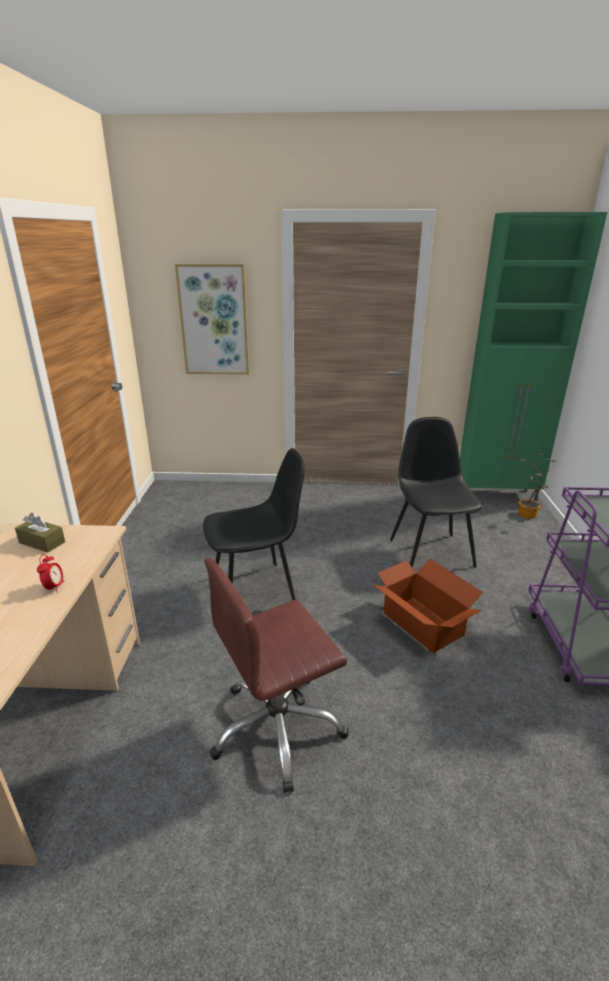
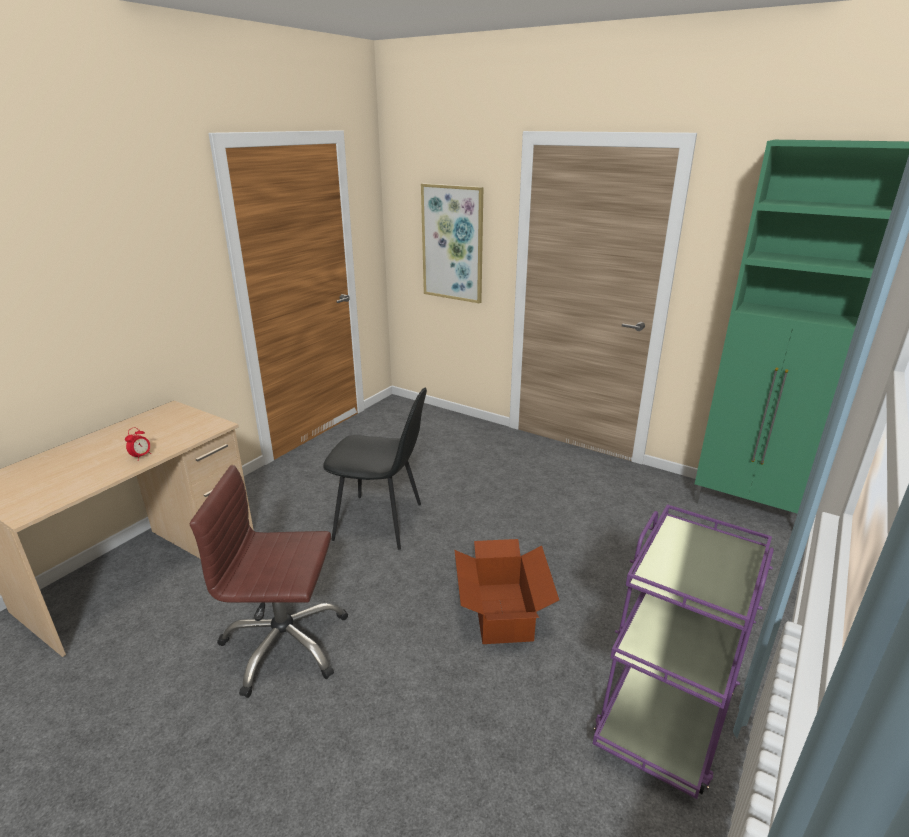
camera: 30 degrees right, 0 degrees up
(42, 542) = (173, 420): brown tissue box -> none
(430, 551) = (590, 544): black chair -> none
(527, 516) = (764, 543): potted plant -> none

